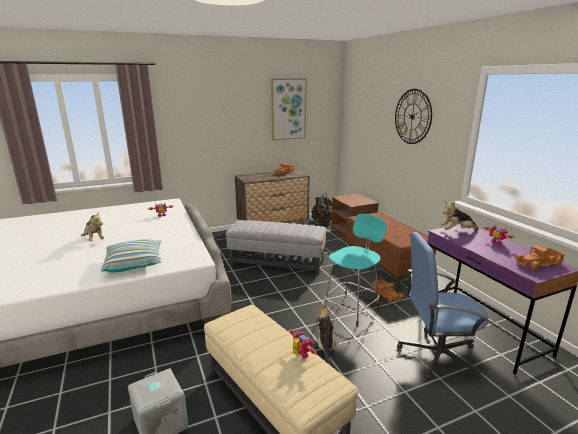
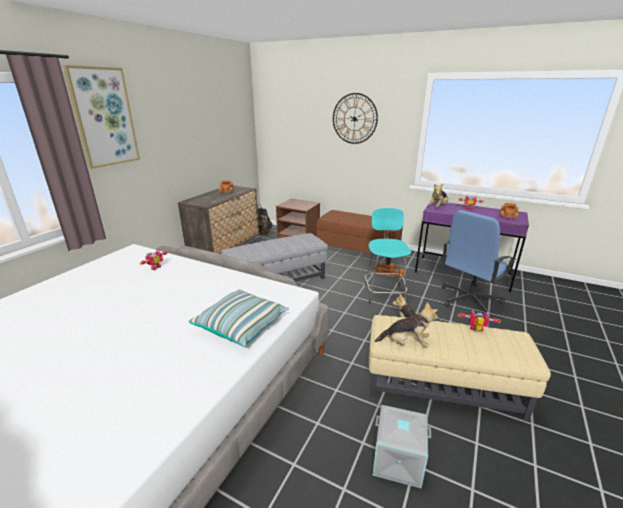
camera: 40 degrees left, 5 degrees up
(94, 239) = (123, 324): plush toy -> plush toy (406, 343)
(288, 109) = (214, 118): picture -> picture (104, 117)

